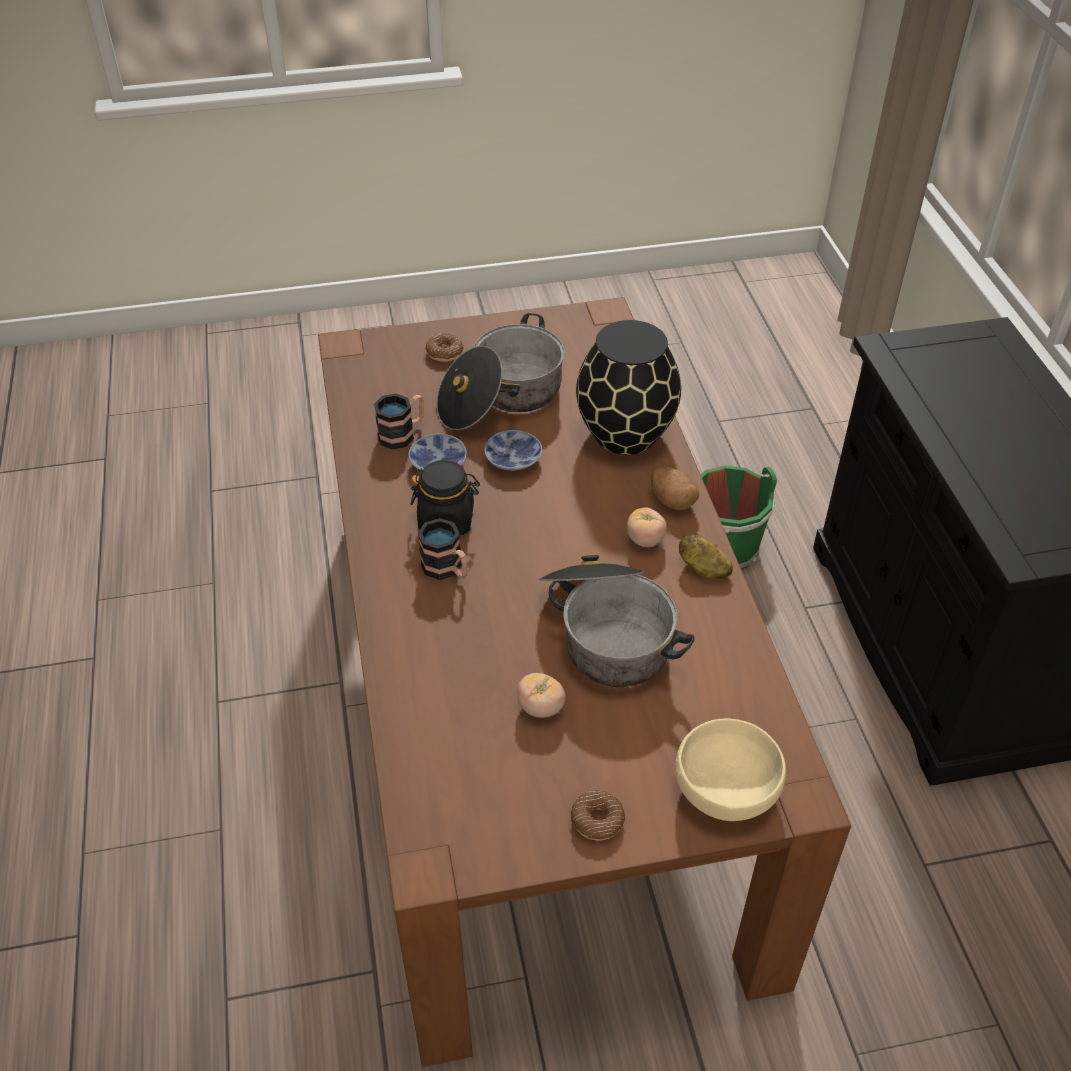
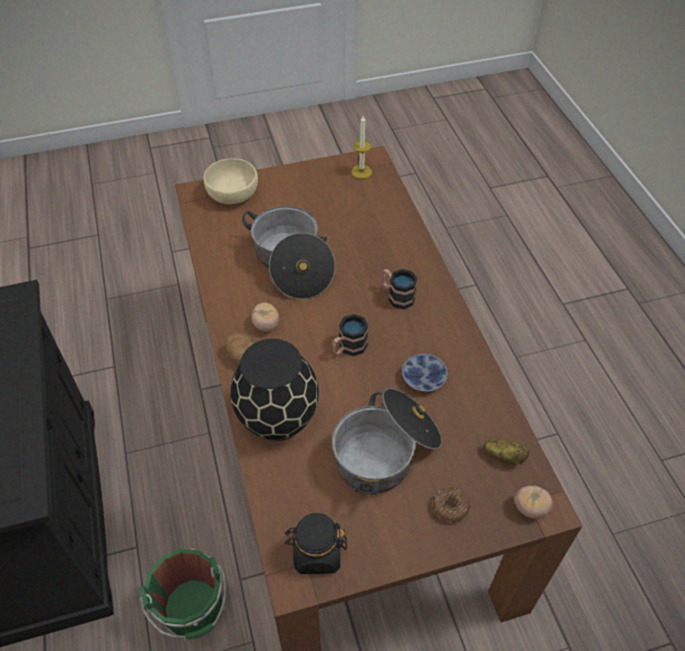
camera: 175 degrees right, 5 degrees up
(402, 433) = (460, 406): mug -> mug (348, 348)
(447, 519) = (406, 332): black jar -> black jar (316, 553)
(459, 830) = (361, 171): none -> candle
(514, 461) = (365, 385): bowl -> none
(540, 707) = (328, 223): tomato -> tomato (530, 508)
(597, 820) = (296, 179): donut -> none
(703, 568) = (229, 307): potato -> potato (504, 456)

